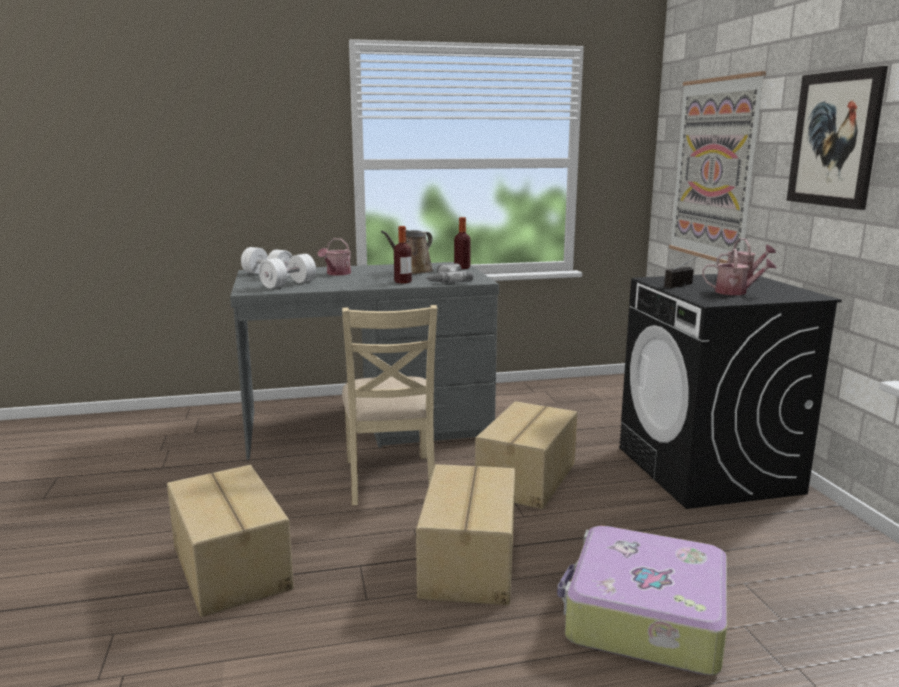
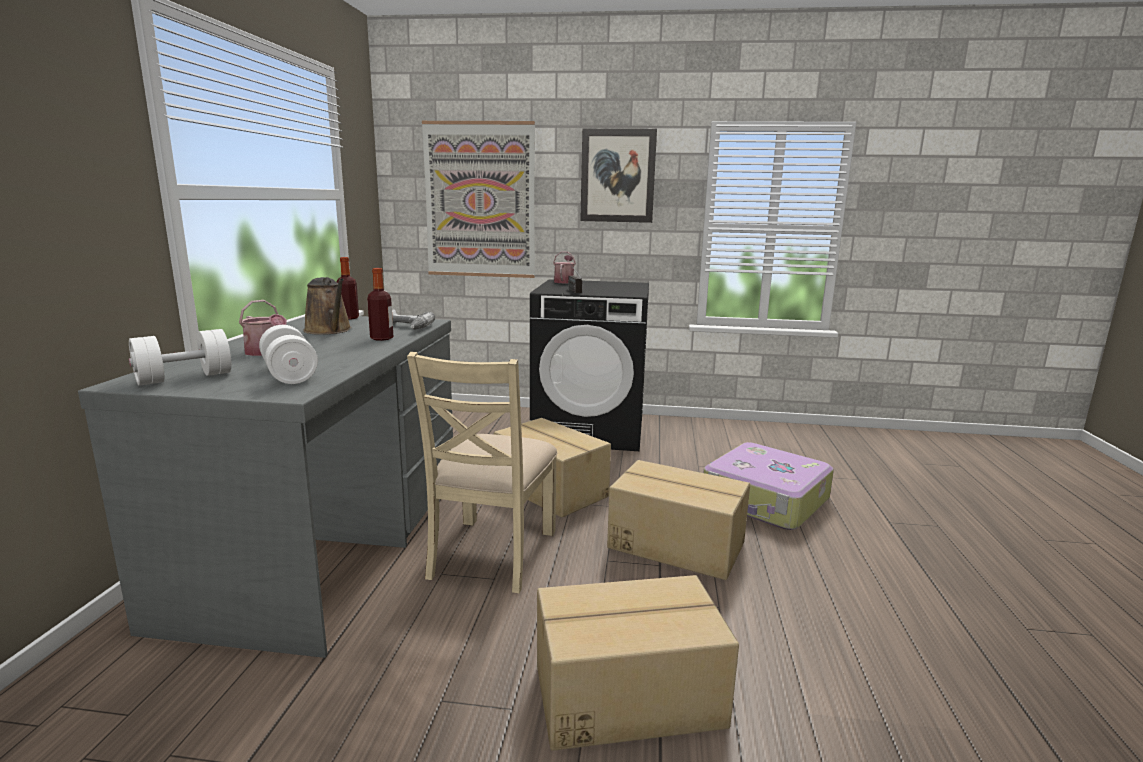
camera: 70 degrees left, 0 degrees up
(391, 478) = (491, 553): beige chair -> beige chair turned 90 degrees clockwise
(735, 292) = (610, 288): watering can -> none

